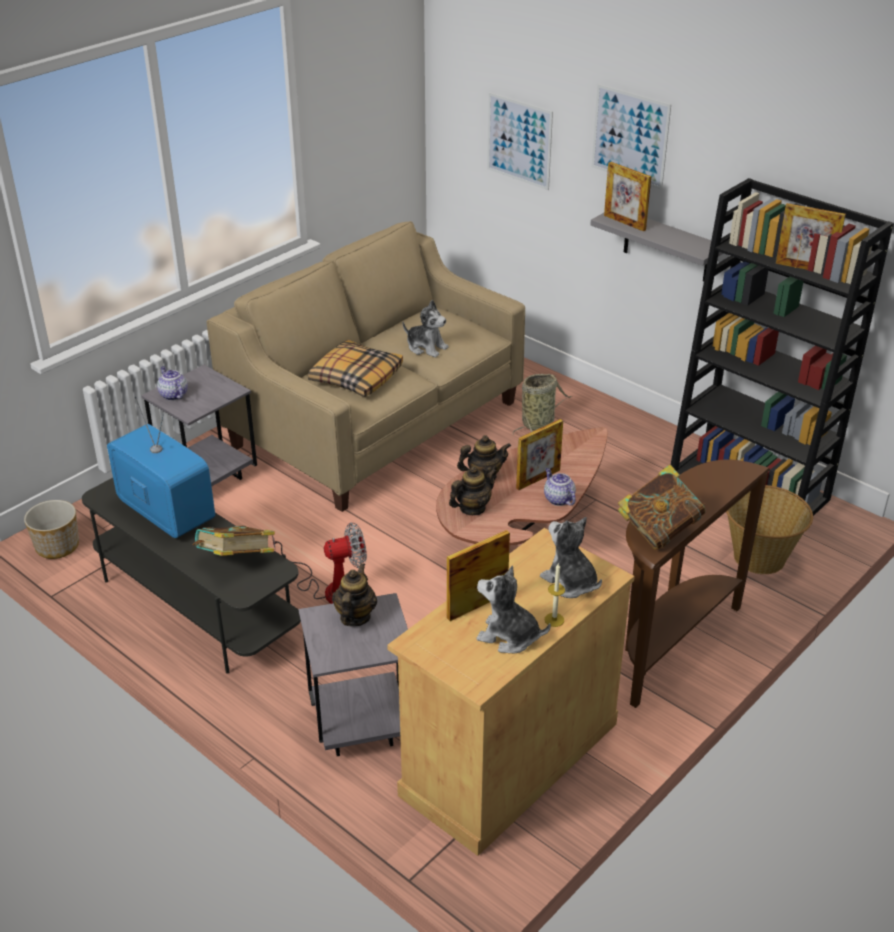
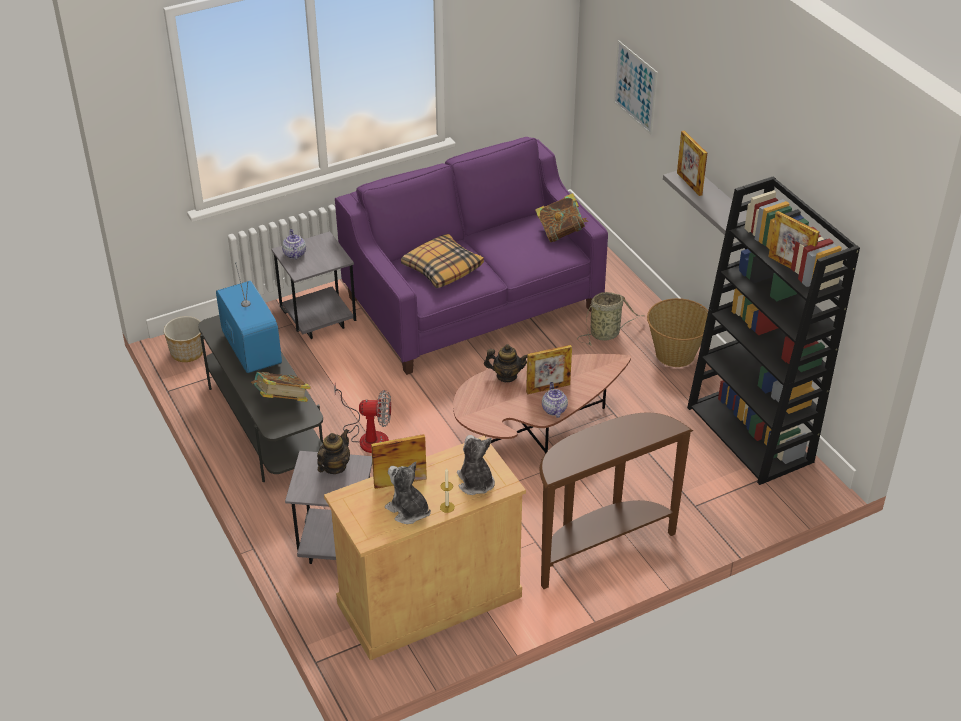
camera: 20 degrees right, 5 degrees up
(376, 424) = (472, 304): beige sofa -> purple sofa
(426, 347) = (513, 252): plush toy -> none
(472, 508) = (482, 401): teapot -> none
(630, 136) = (705, 112): picture -> none
(659, 530) = (568, 459): book -> book (561, 233)
(760, 557) = (719, 496): basket -> basket (676, 354)

